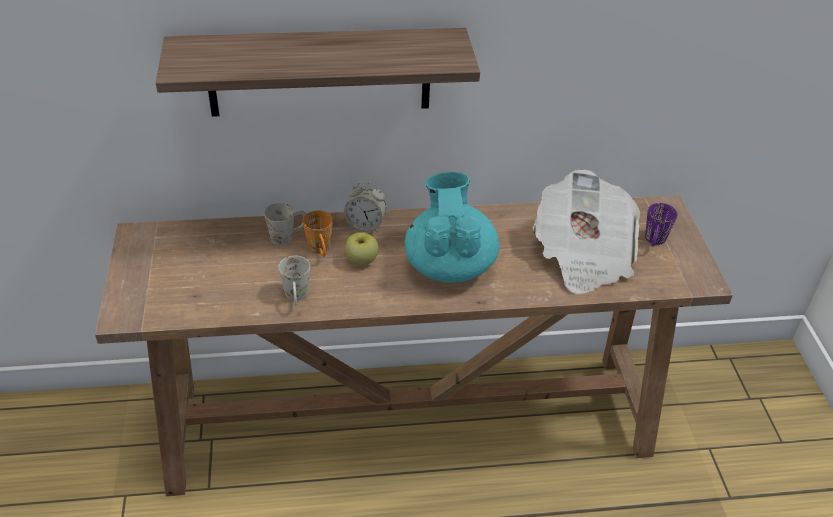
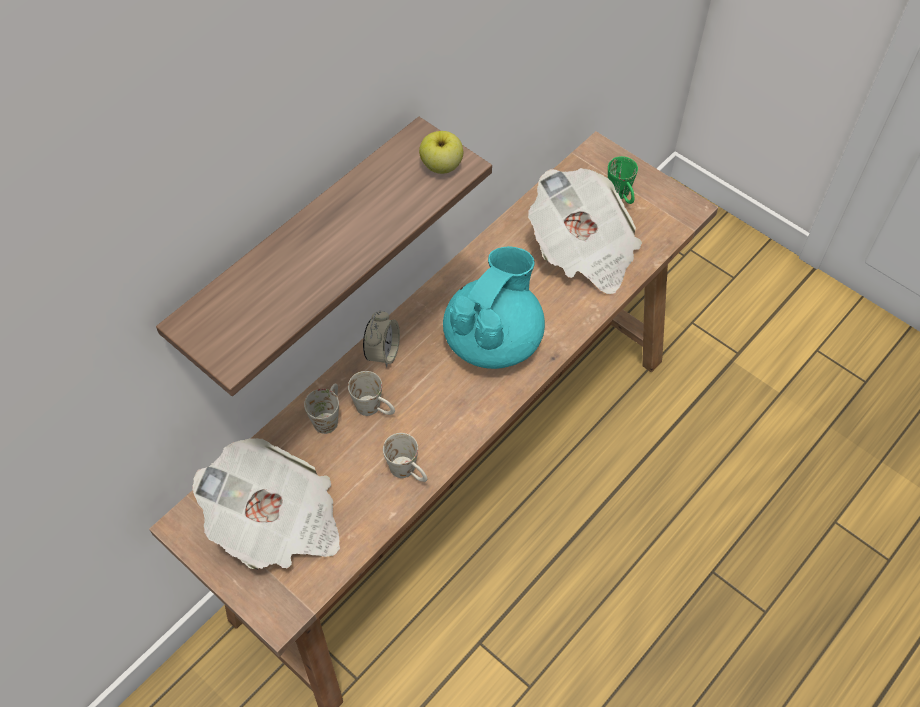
camera: 40 degrees left, 15 degrees up
(185, 269) = (277, 522): none -> newspaper
(321, 251) = (375, 409): orange mug -> white mug
(361, 260) = (419, 391): apple -> apple (441, 166)
(365, 225) = (383, 353): alarm clock -> alarm clock turned 45 degrees counterclockwise
(449, 265) = (493, 339): turquoise teapot -> turquoise teapot turned 75 degrees clockwise
(654, 242) = (622, 196): purple mug -> green mug

